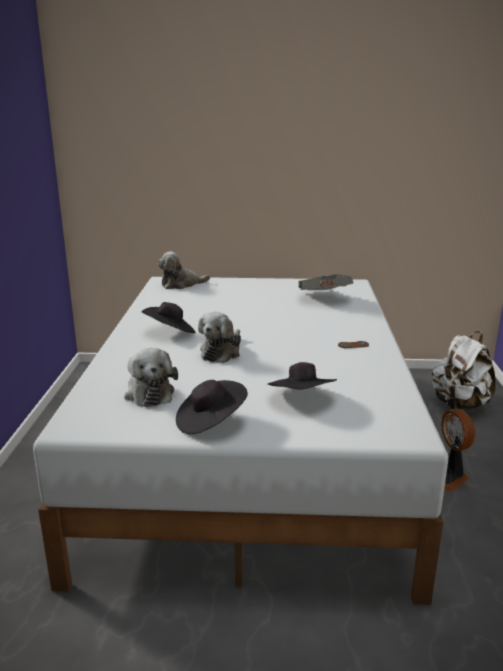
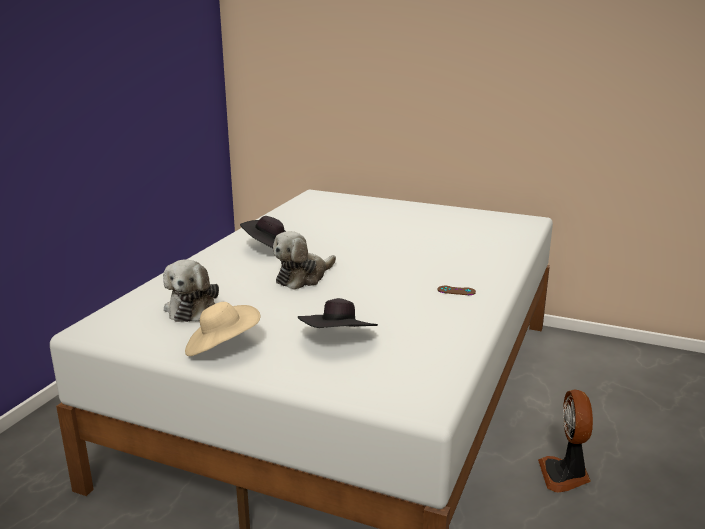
camera: 20 degrees right, 0 degrees up
(181, 284) = (329, 201): plush toy -> none
(210, 422) = (222, 348): black hat -> beige hat
(324, 298) = (474, 233): newspaper -> none
(459, 405) = (641, 392): white backpack -> none

